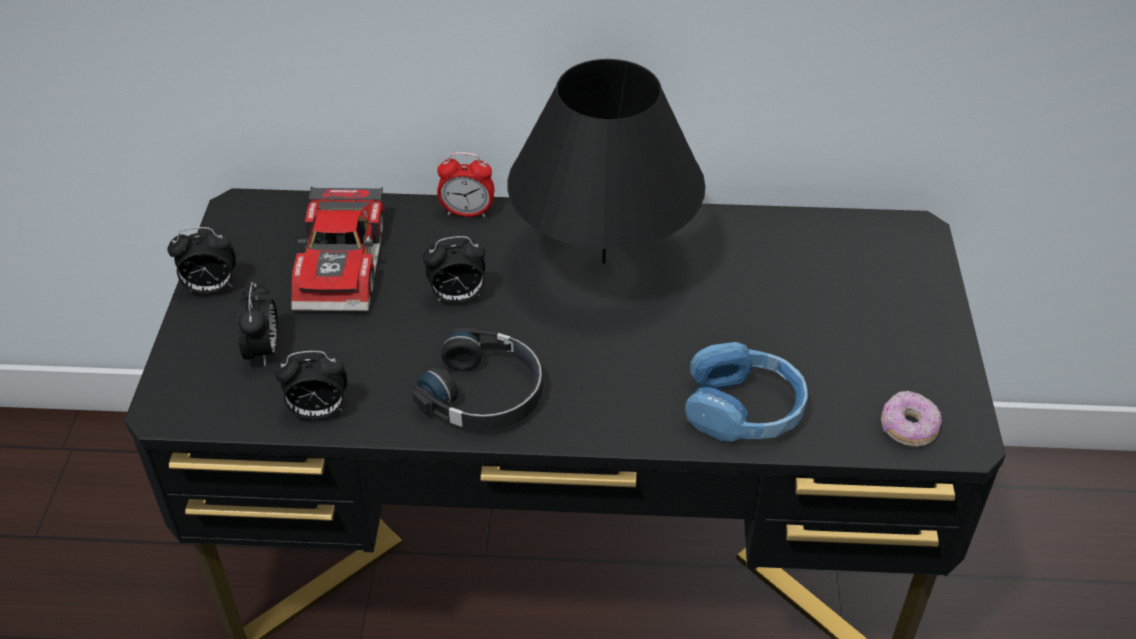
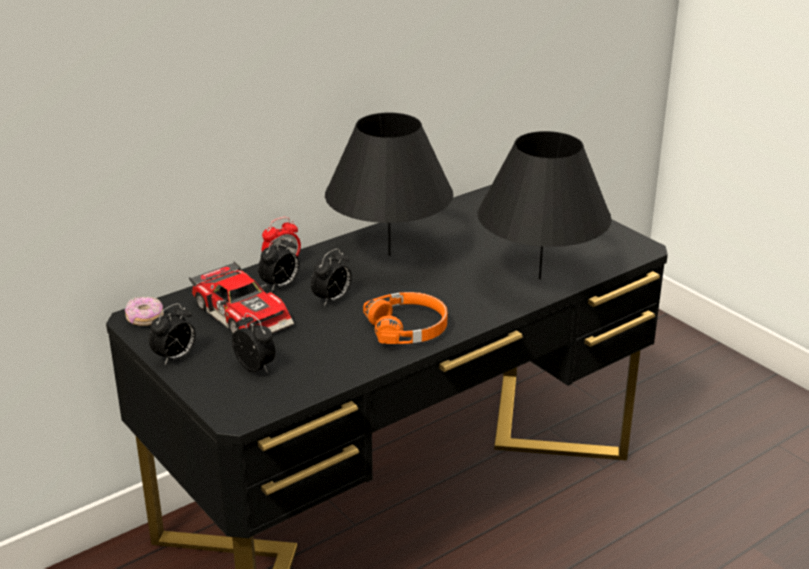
camera: 40 degrees left, 15 degrees down
(318, 411) = (329, 375): alarm clock -> alarm clock (280, 286)
(485, 393) = (408, 328): black headphones -> orange headphones
(744, 409) = (539, 278): blue headphones -> black table lamp
(908, 428) = (616, 254): donut -> donut (145, 319)

